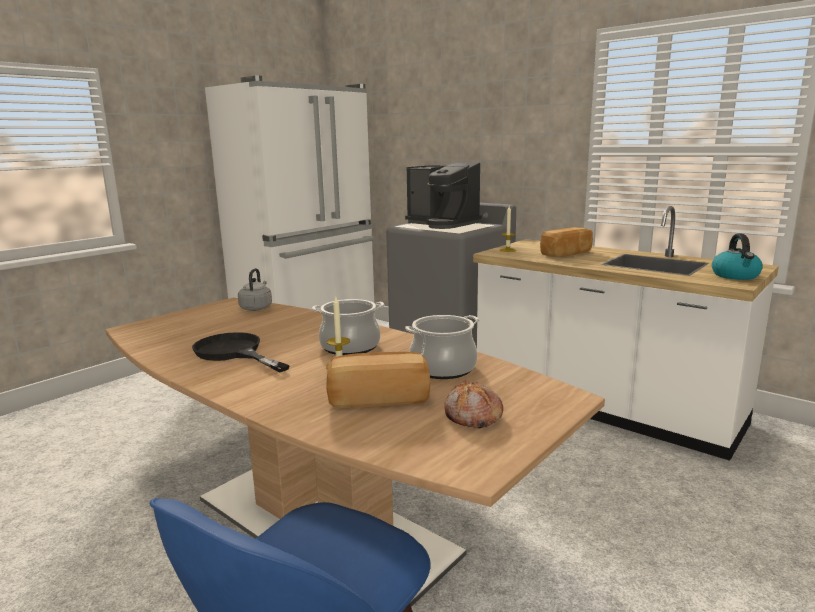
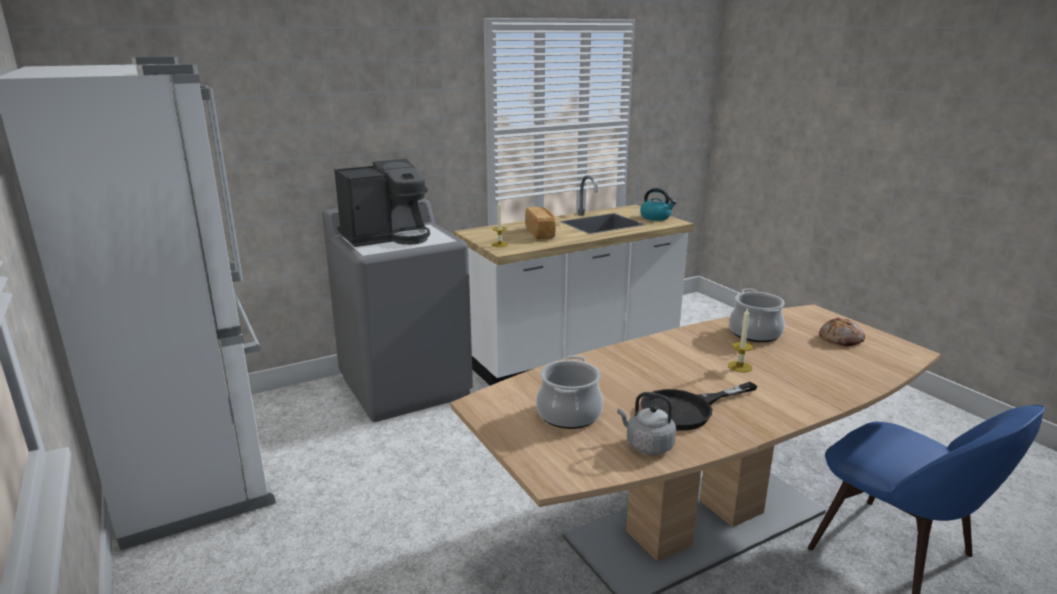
camera: 70 degrees left, 5 degrees up
(256, 307) = (521, 389): grey kettle -> grey kettle (647, 445)
(350, 347) = (692, 357): cooking pot -> cooking pot (569, 414)
(379, 398) = (810, 361): bread -> none

